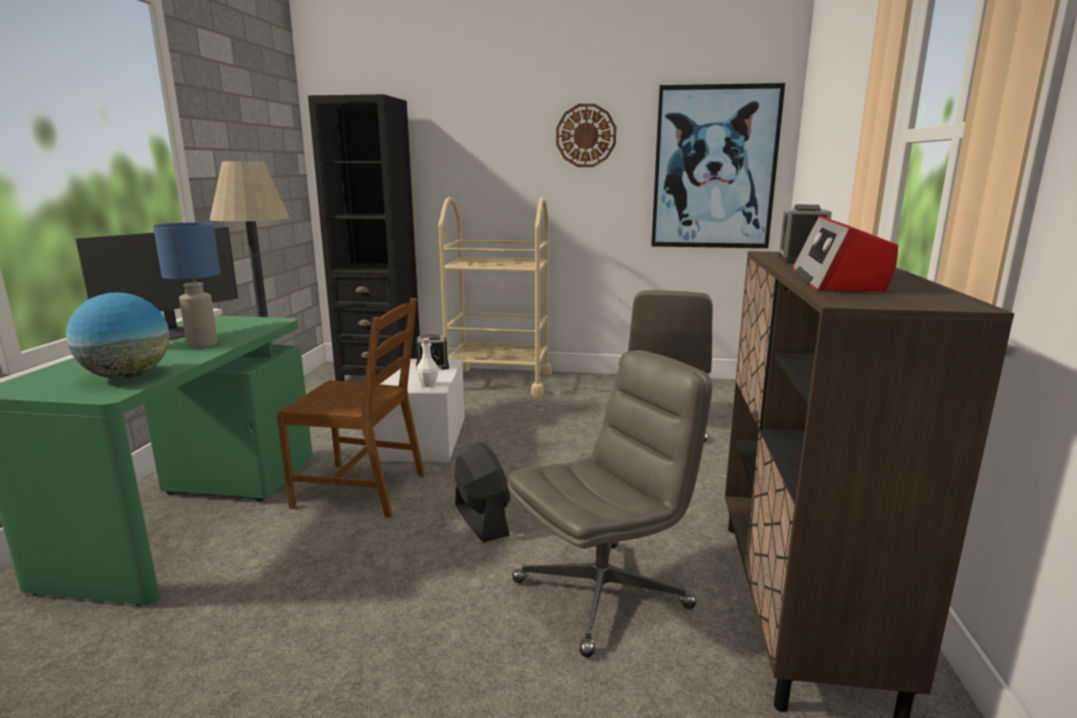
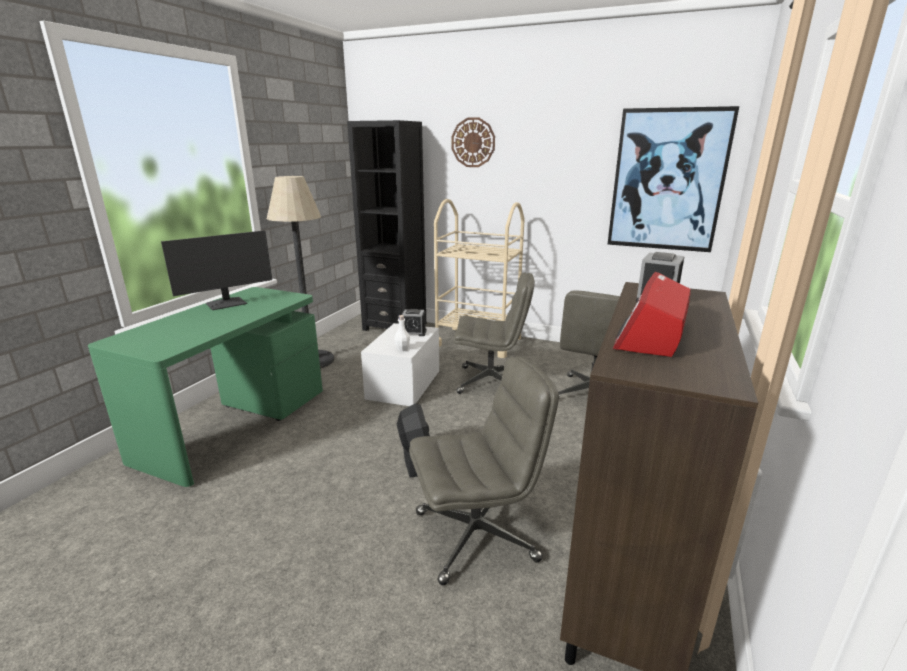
camera: 15 degrees right, 5 degrees up
(127, 376) = (180, 339): globe -> none
(202, 344) = (239, 314): blue table lamp -> none
(362, 489) = (345, 421): brown chair -> none
(537, 423) = (491, 381): none -> grey office chair
(586, 135) = (558, 151): wall clock -> wall clock (473, 142)

